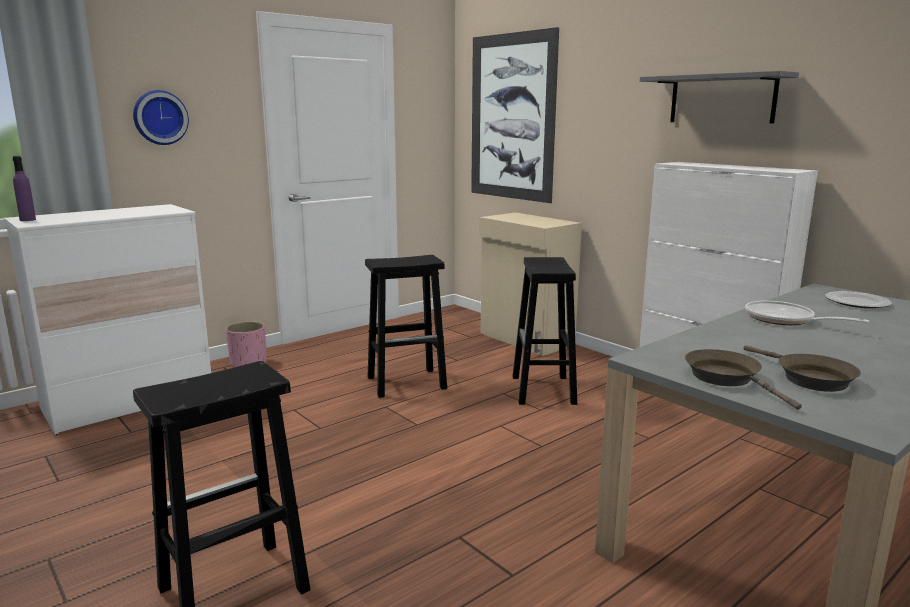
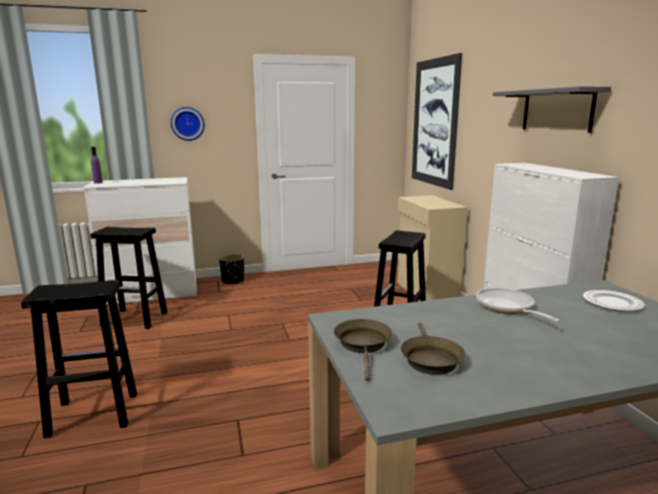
camera: 25 degrees right, 0 degrees up
(248, 363) = (233, 281): pink planter -> black planter
(407, 382) = (312, 310): black stool -> black stool (136, 319)

